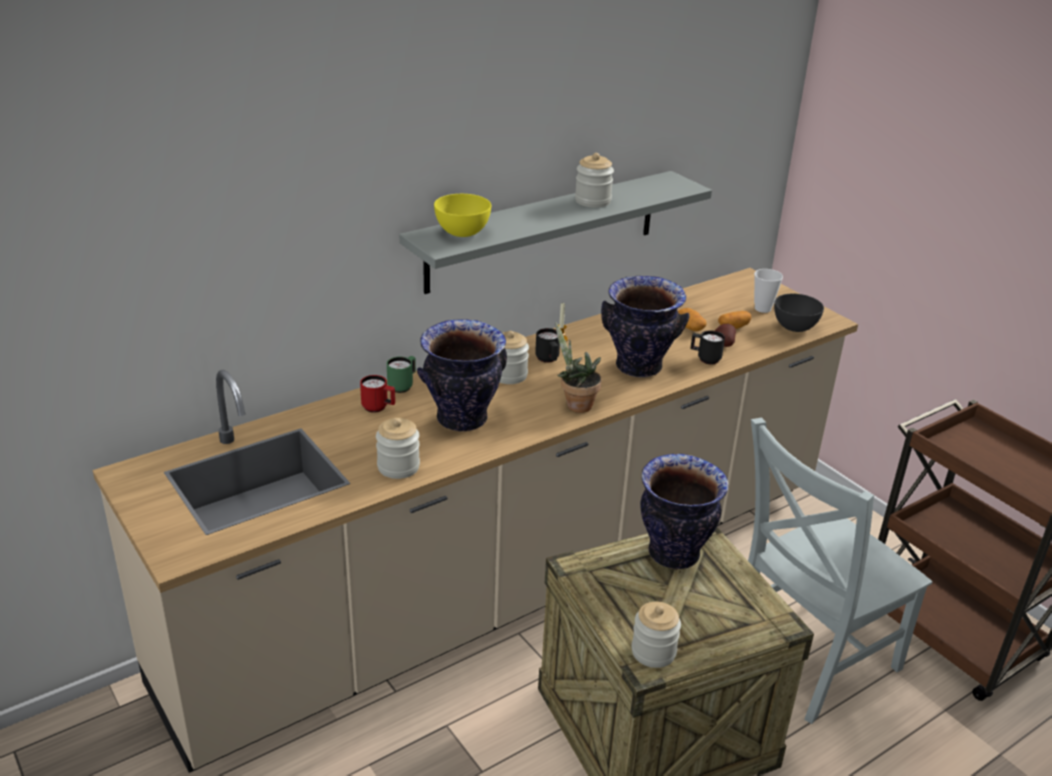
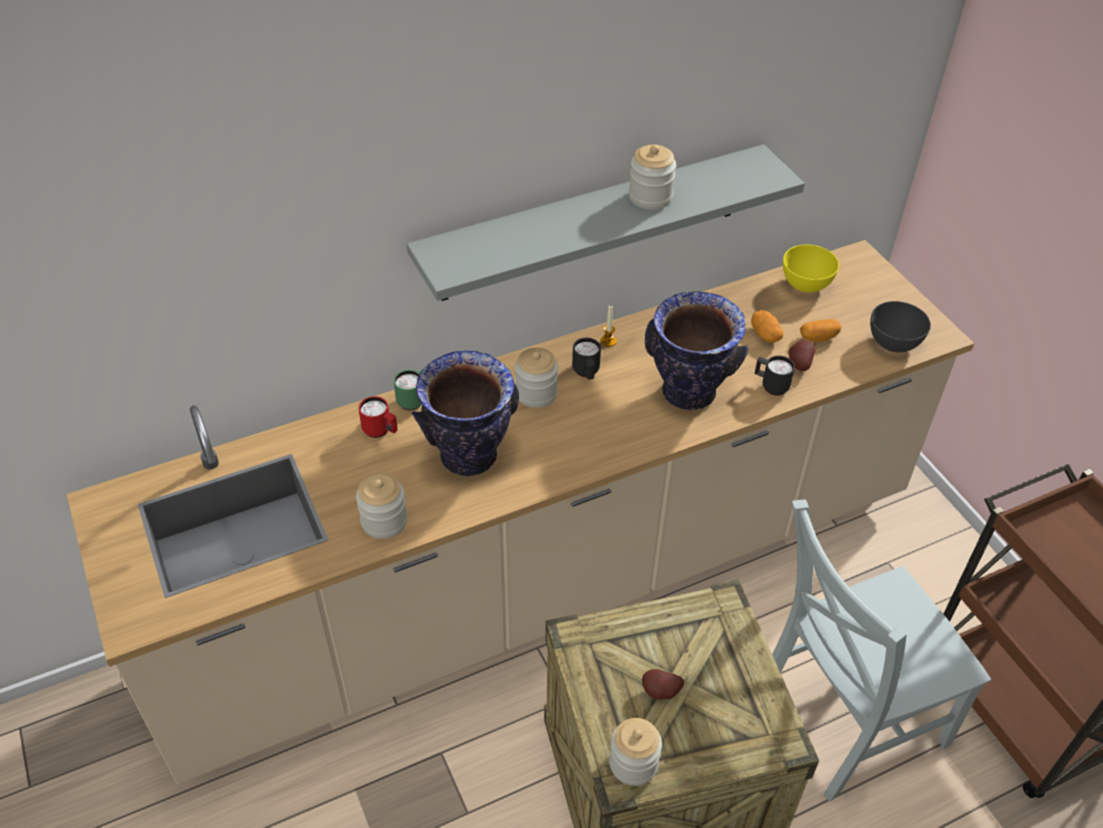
camera: 10 degrees right, 15 degrees up
(463, 232) = (480, 246): yellow bowl -> yellow bowl (806, 284)
(575, 405) = (601, 446): potted plant -> none
(663, 600) = (661, 693): none -> potato
(674, 554) = (689, 631): vase -> none
(762, 308) = (862, 309): cup -> none

